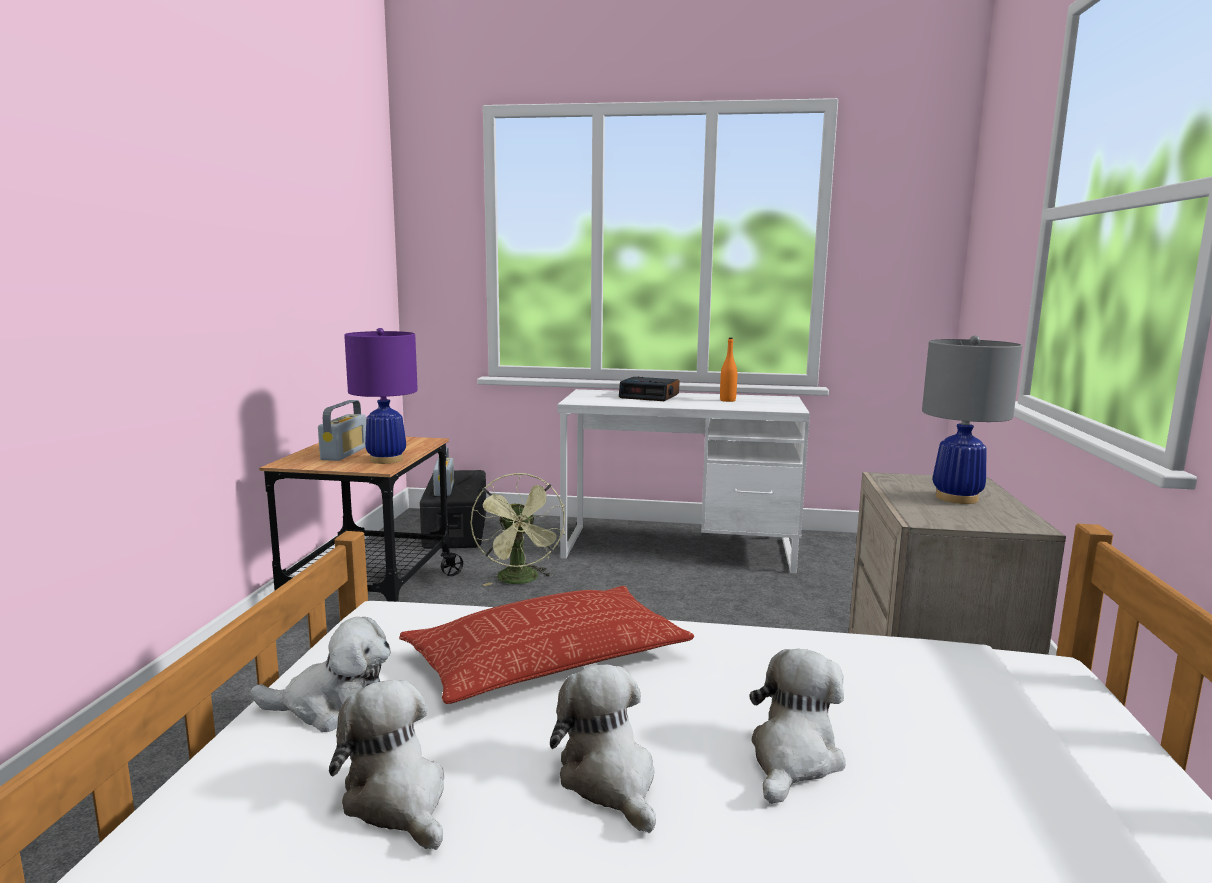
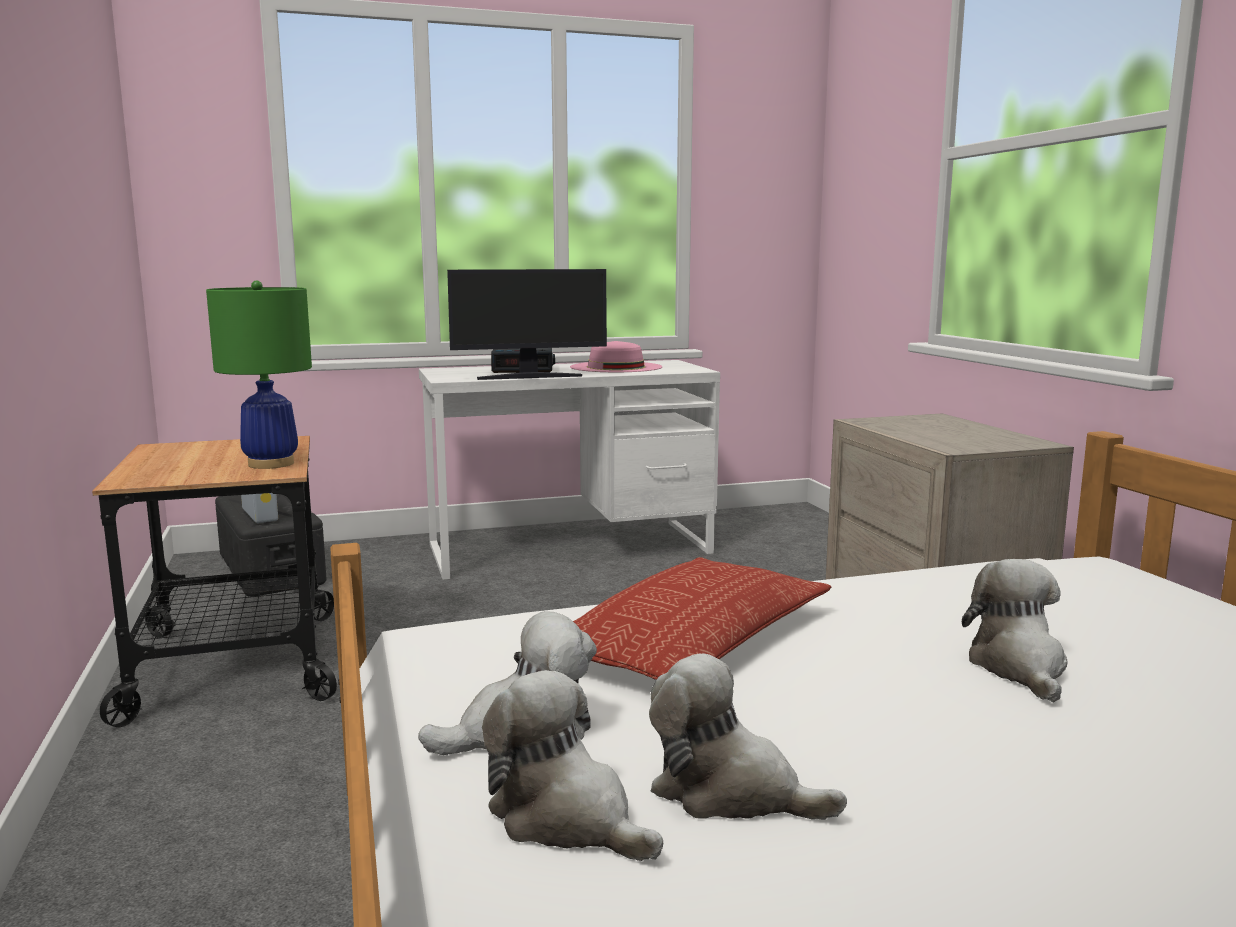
camera: 25 degrees left, 0 degrees up
(344, 453) = (194, 463): radio -> none
(387, 460) = (271, 464): purple table lamp -> green table lamp
(521, 580) = (418, 610): green fan -> none
(610, 780) = (900, 721): plush toy -> plush toy (566, 817)
(639, 405) = (529, 377): none -> monitor
(727, 400) = (616, 367): orange bottle -> pink hat
(956, 498) = (948, 430): grey table lamp -> none

